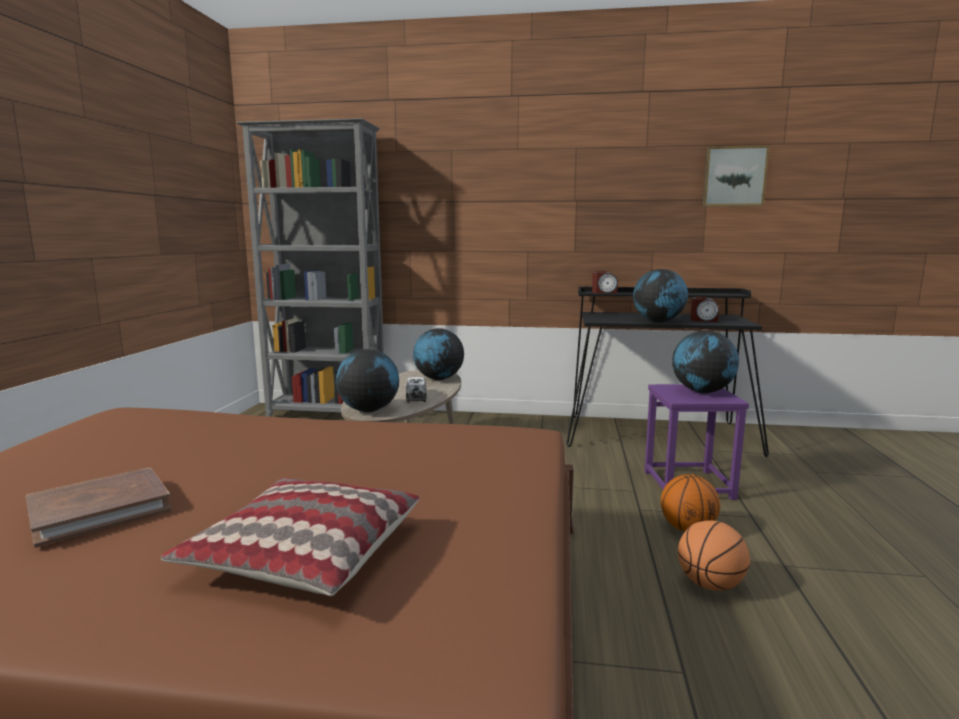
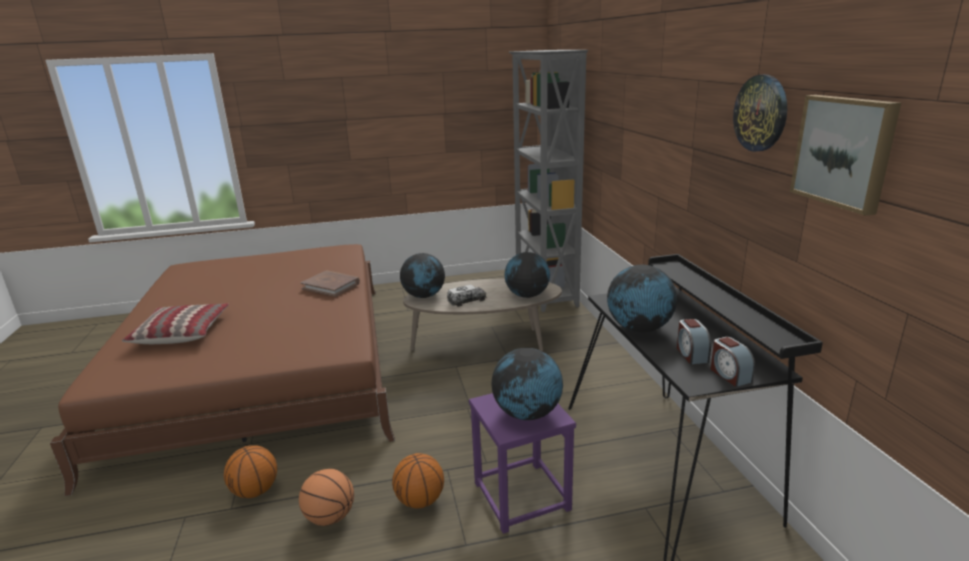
camera: 70 degrees right, 10 degrees up
(99, 510) = (223, 287): brown book -> brown book (331, 286)
(604, 292) = (675, 271): alarm clock -> alarm clock (729, 375)
(646, 646) = (255, 491): none -> basketball
(658, 164) = (761, 113): none -> wall clock

